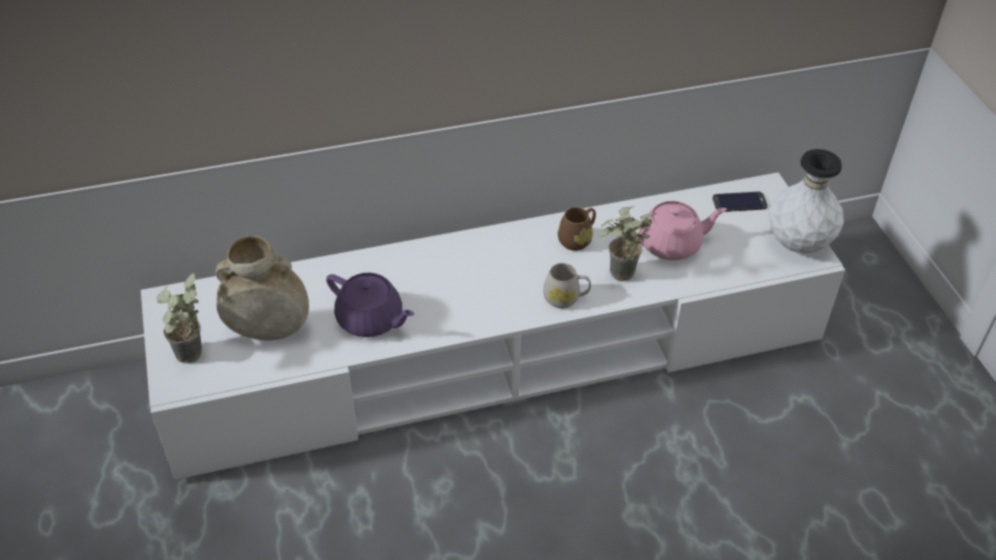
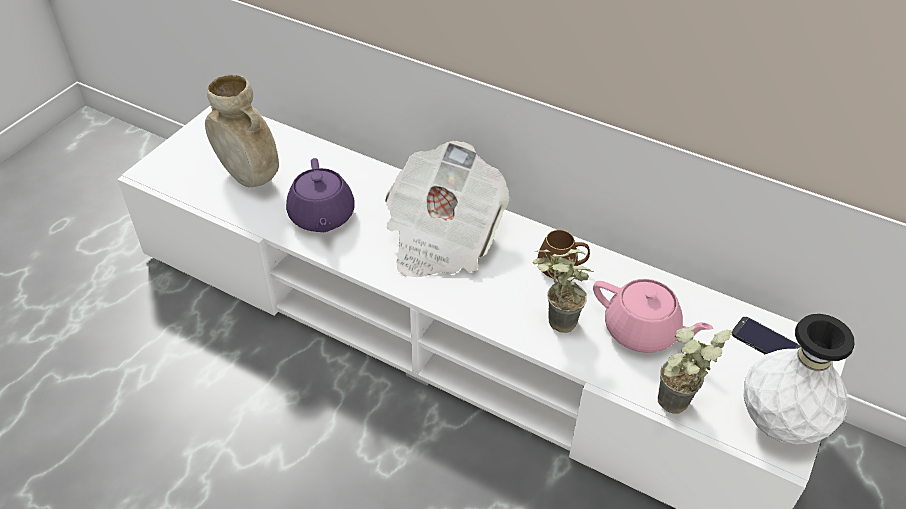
camera: 45 degrees right, 0 degrees up
(192, 359) = (183, 163): potted plant -> potted plant (672, 410)
(475, 273) = (441, 237): none -> newspaper
(566, 298) = (485, 308): white mug -> none

